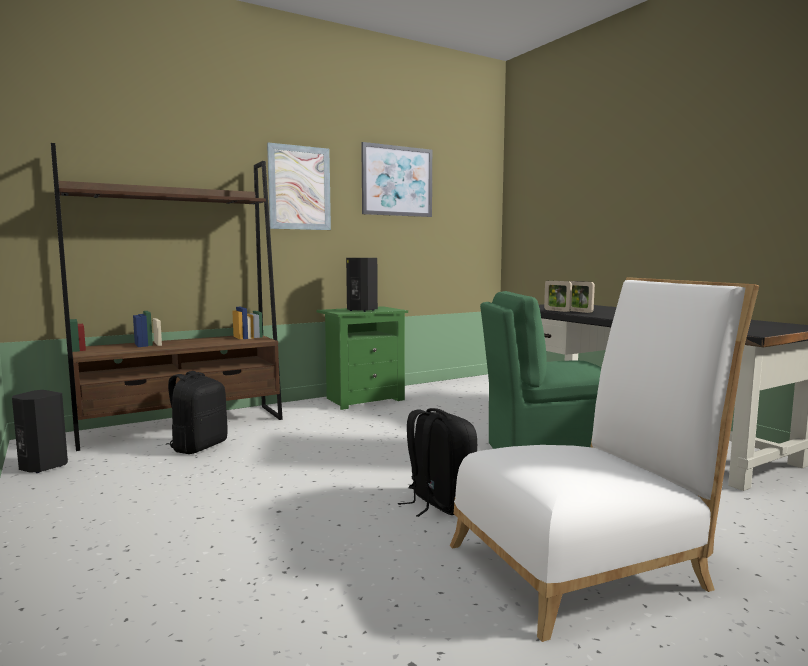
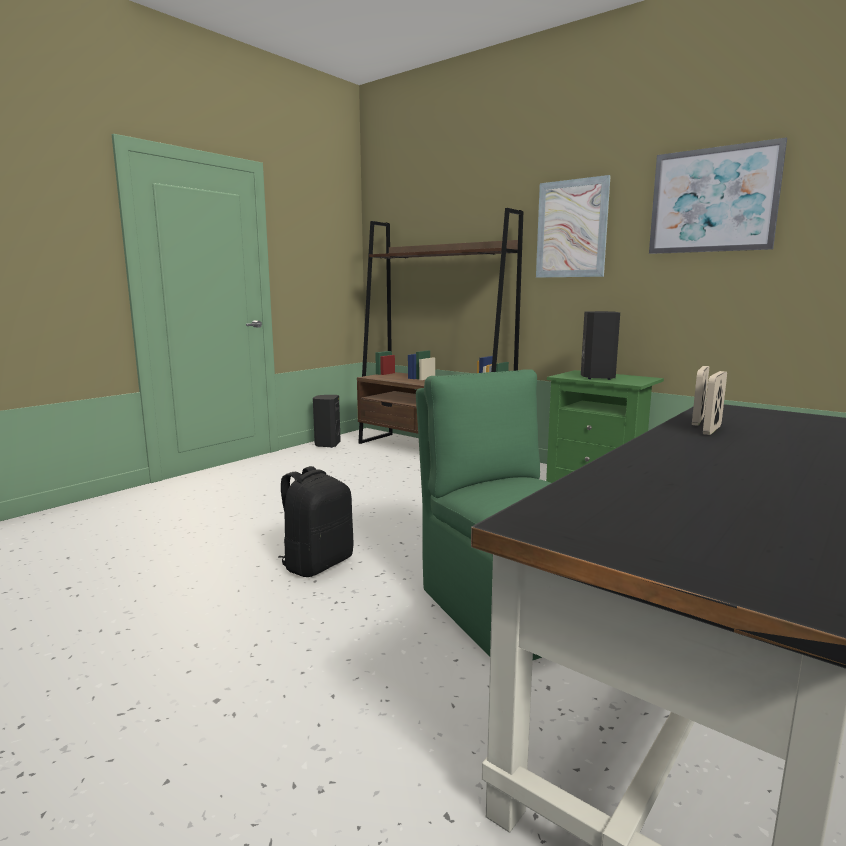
camera: 70 degrees right, 5 degrees up
(198, 446) = (391, 465): black backpack -> none
(587, 563) = (199, 649): white chair -> none

